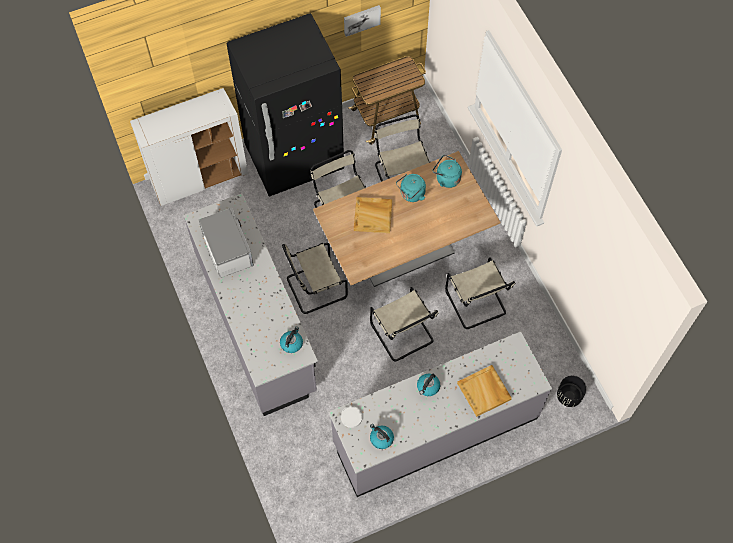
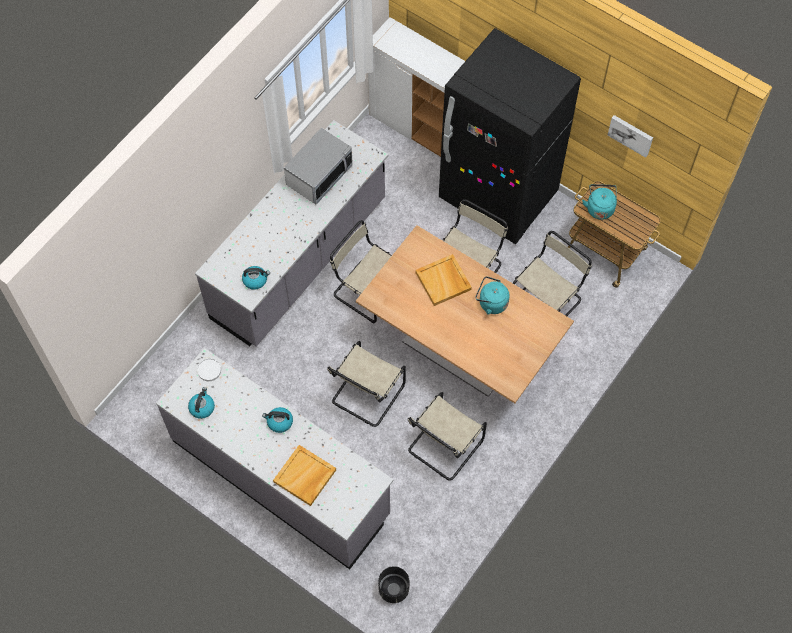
camera: 60 degrees right, 0 degrees up
(446, 178) = (532, 325): turquoise kettle -> turquoise kettle (599, 207)

